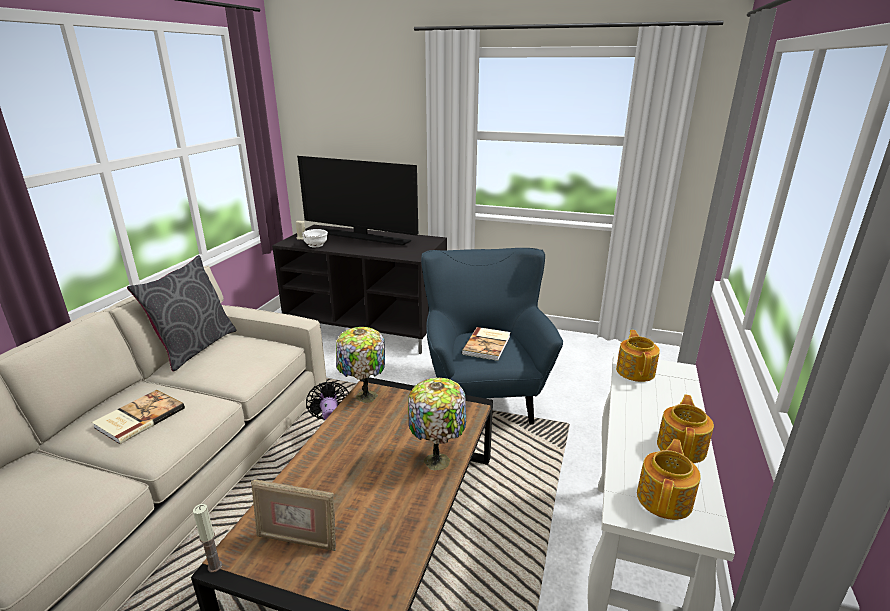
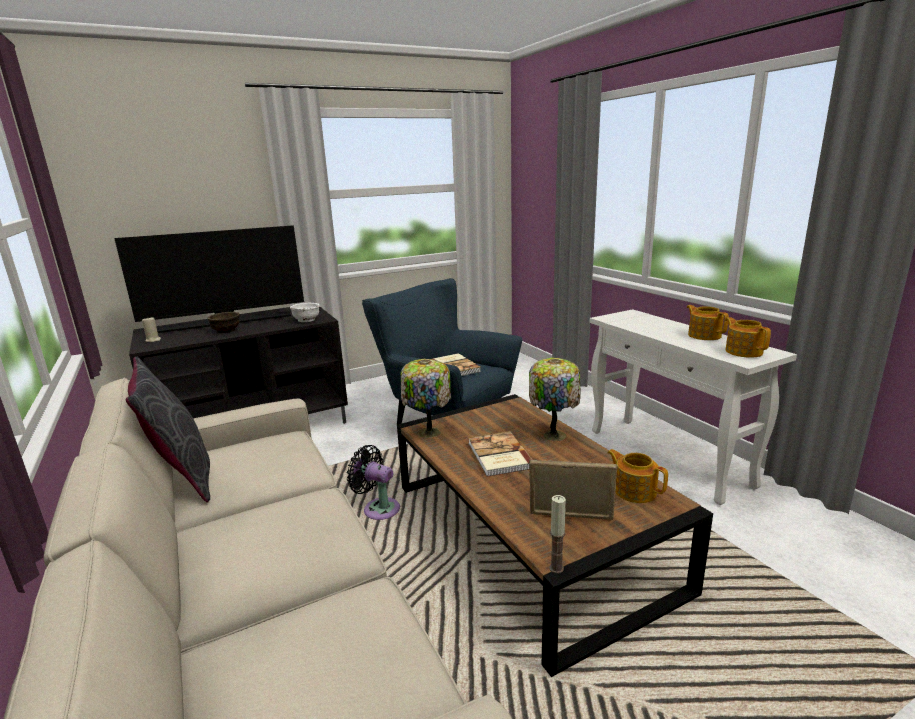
camera: 45 degrees left, 5 degrees down
(138, 418) = (267, 544): book -> book (498, 456)
(297, 540) = (571, 518): picture frame -> picture frame turned 135 degrees counterclockwise
(315, 245) = (189, 339): white bowl -> white bowl (306, 320)
(346, 244) = (226, 330): none -> brown bowl
(635, 371) = (618, 320): teapot -> teapot (634, 490)

